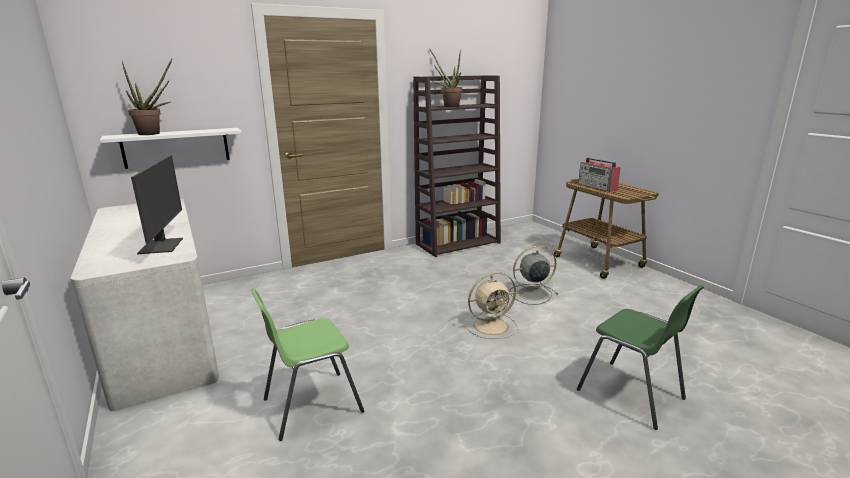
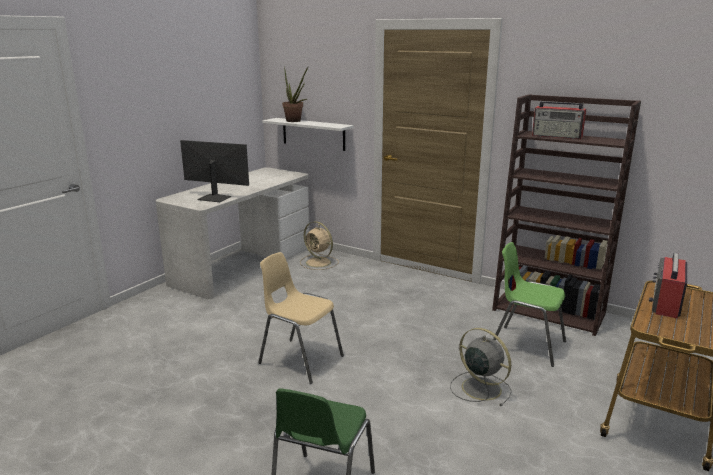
camera: 60 degrees right, 0 degrees up
(162, 246) = (214, 198): monitor -> monitor turned 120 degrees counterclockwise
(311, 405) = (204, 337): green chair -> green chair (526, 345)
(425, 354) = (300, 359): none -> beige chair
(448, 106) = (557, 136): potted plant -> radio
(492, 325) = (380, 380): beige fan -> beige fan (319, 263)

